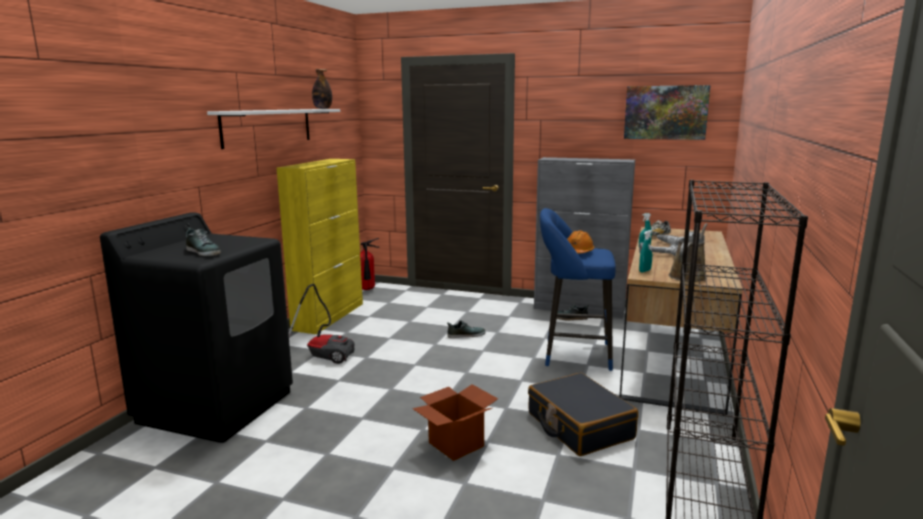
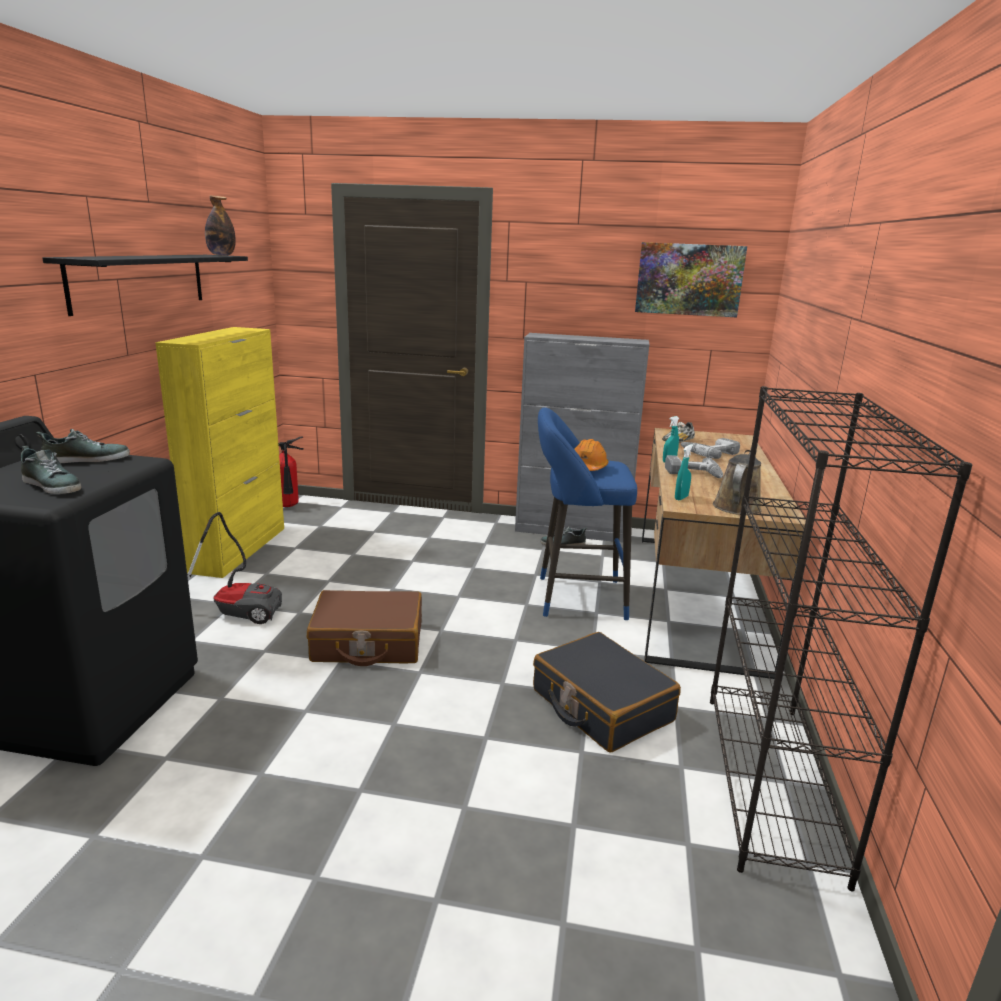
camera: 10 degrees left, 5 degrees up
(268, 127) = (140, 281): white shelf -> black shelf
(411, 378) = (368, 642): none -> brown suitcase
(456, 444) = (444, 745): cardboard box -> none
(466, 335) = (432, 573): shoe -> shoe (87, 459)

